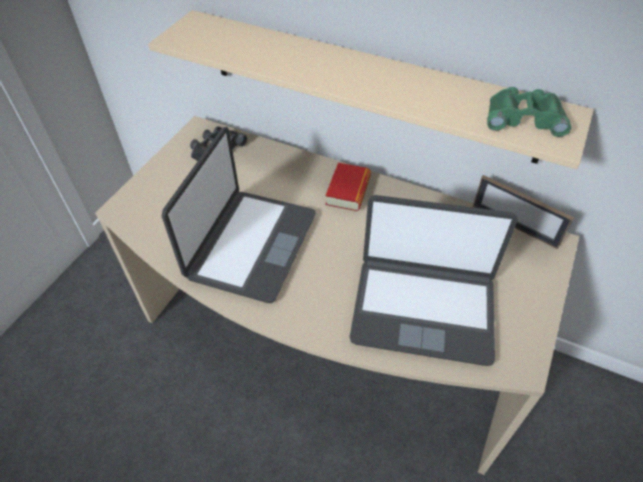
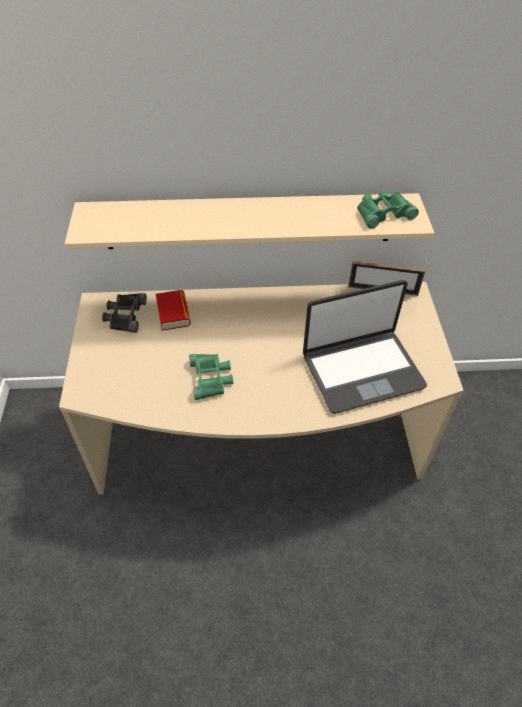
camera: 30 degrees left, 0 degrees up
(250, 245) = (211, 378): laptop -> green binoculars
(348, 191) = (254, 308): book -> book (173, 313)

